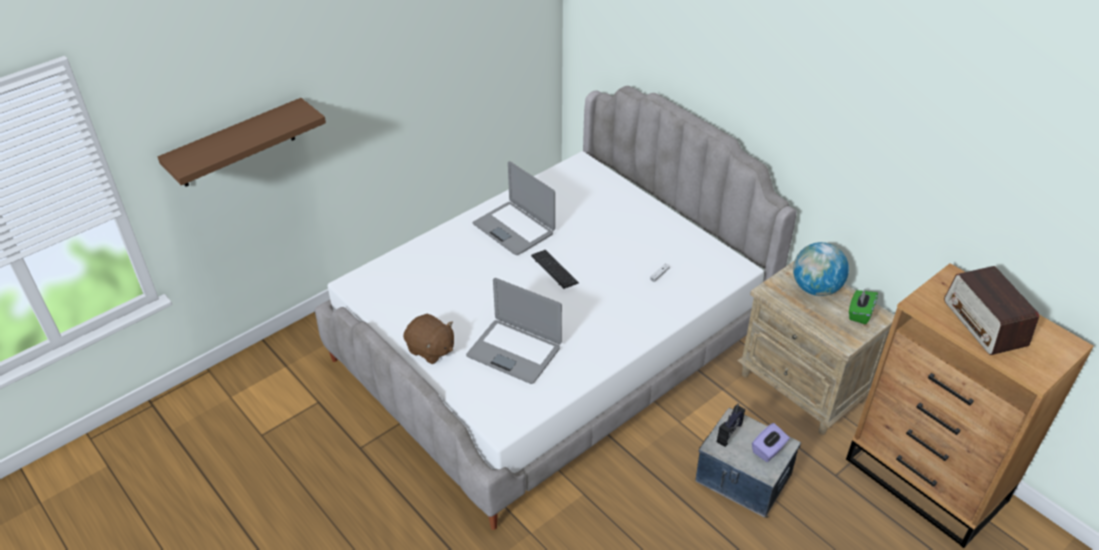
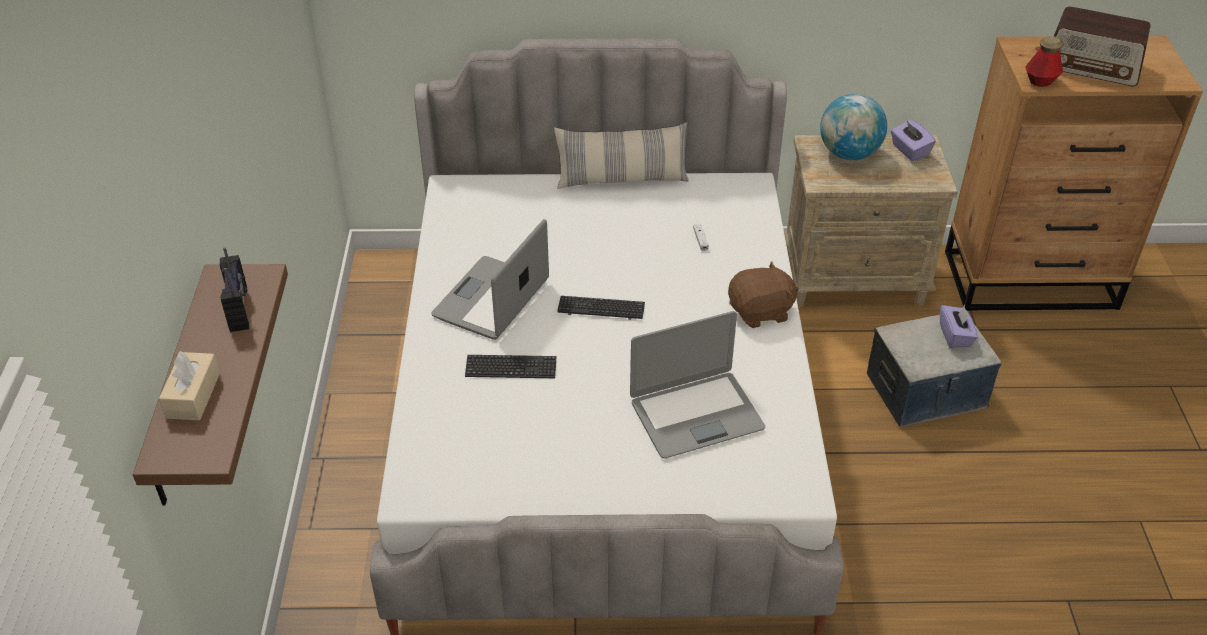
camera: 50 degrees left, 0 degrees up
(215, 143) = (193, 395): none -> beige tissue box
(430, 349) = (615, 485): brown plush toy -> brown plush toy (760, 312)
(472, 265) = (511, 368): none -> keyboard
(514, 228) = (492, 299): laptop -> laptop turned 120 degrees clockwise
(671, 216) = (622, 180): none -> pillow
(729, 433) = (910, 348): radio -> radio (239, 309)
(860, 313) = (909, 150): green tissue box -> purple tissue box
(923, 306) = (1040, 81): none -> bottle

